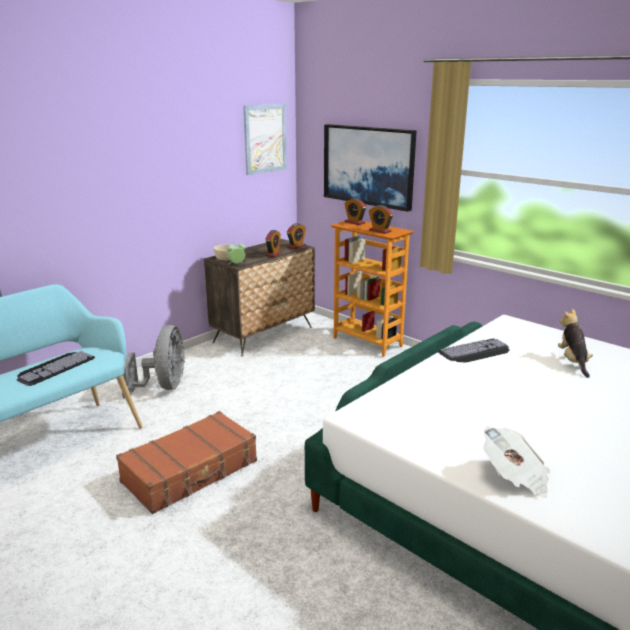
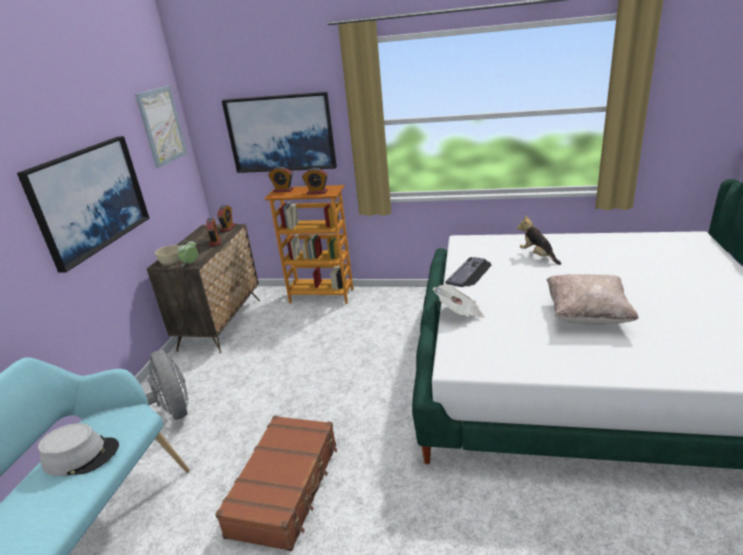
camera: 30 degrees left, 5 degrees up
(54, 367) = (81, 456): keyboard -> grey hat
(168, 184) = (89, 199): none -> picture
(515, 477) = (613, 360): newspaper -> newspaper (459, 313)
(546, 430) = (587, 315): none -> beige pillow

